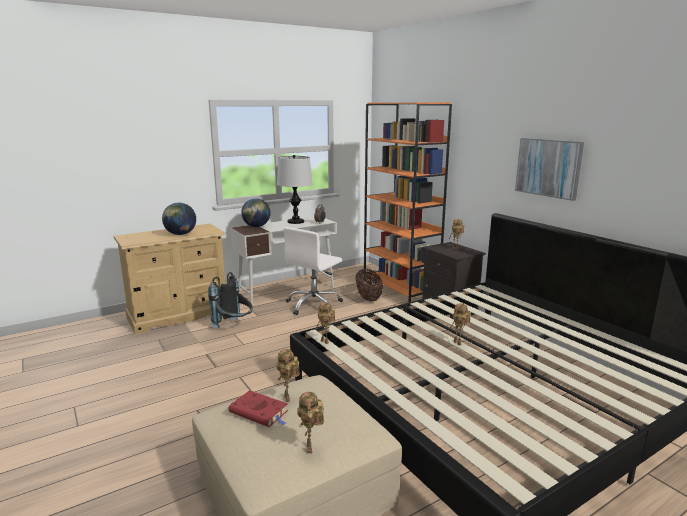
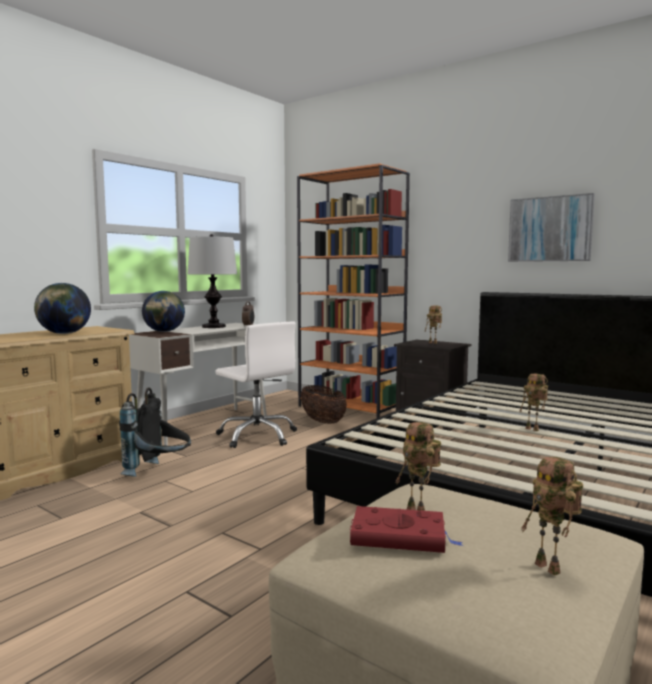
camera: 20 degrees left, 10 degrees down
(314, 305) = (258, 436): white office chair -> white office chair turned 60 degrees counterclockwise
(326, 341) = (368, 448): toy robot -> none

